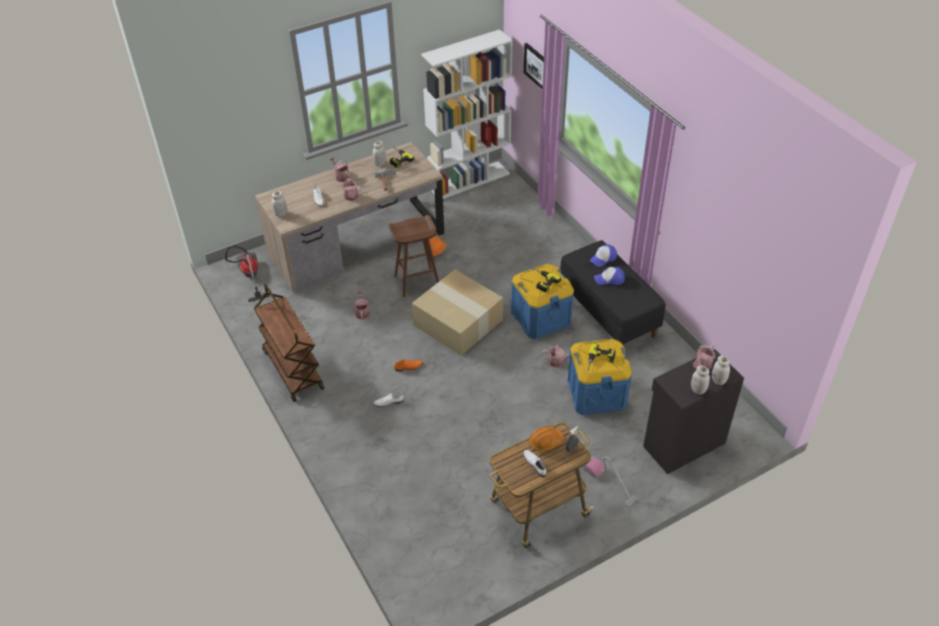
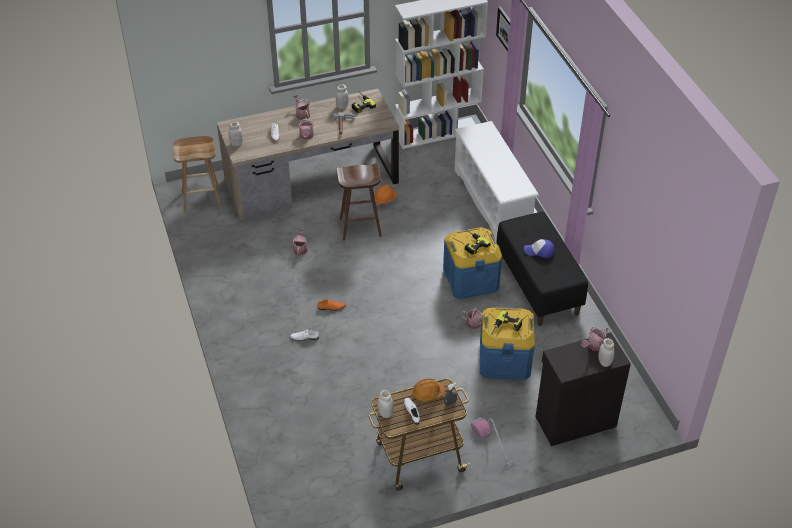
camera: 10 degrees right, 0 degrees up
(249, 276) = (202, 199): vacuum cleaner -> brown stool
(292, 369) = (223, 293): brown cart -> none
(459, 322) = (391, 272): cardboard box -> none
(540, 238) = (492, 201): none -> white shoe rack
(603, 258) = (539, 230): cap -> none
(698, 390) = (582, 368): white jar -> white jar (385, 413)

